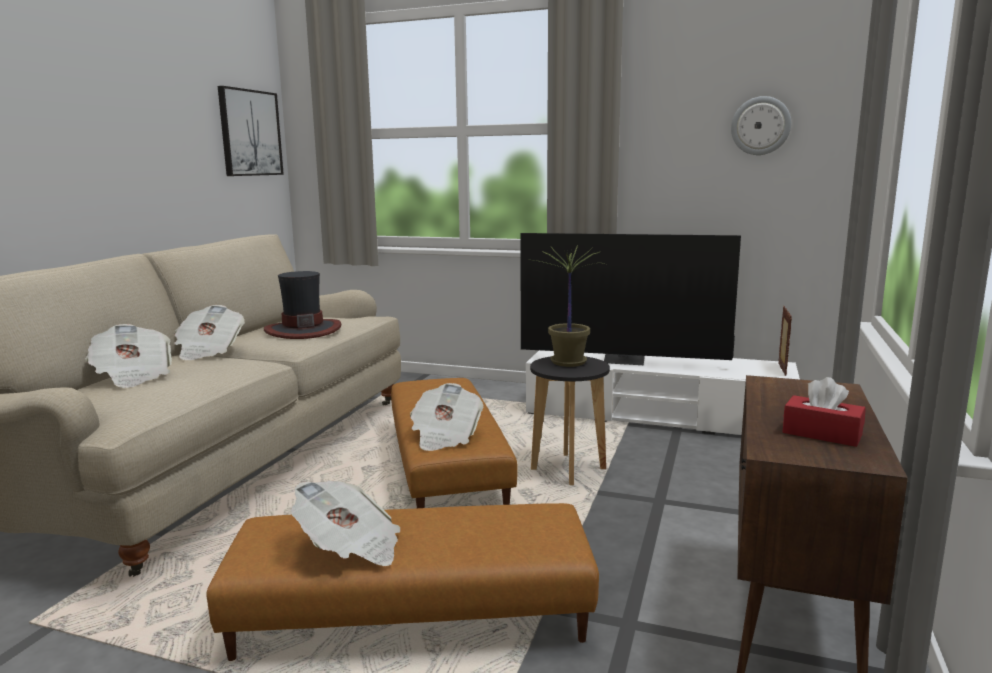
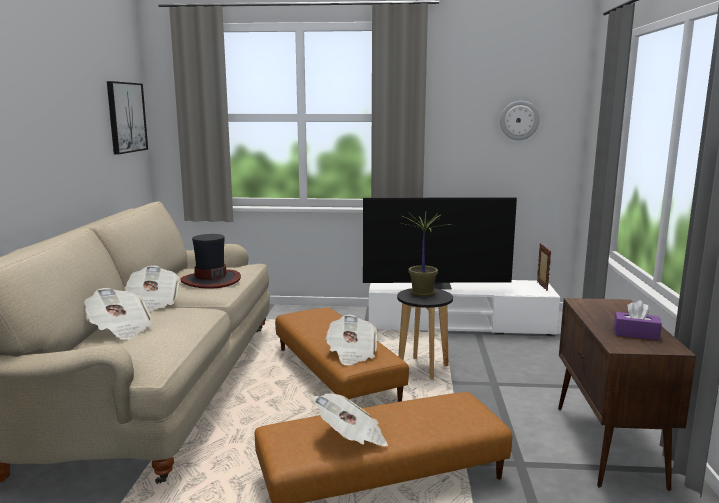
camera: 15 degrees left, 0 degrees up
(822, 434) = (636, 334): red tissue box -> purple tissue box

